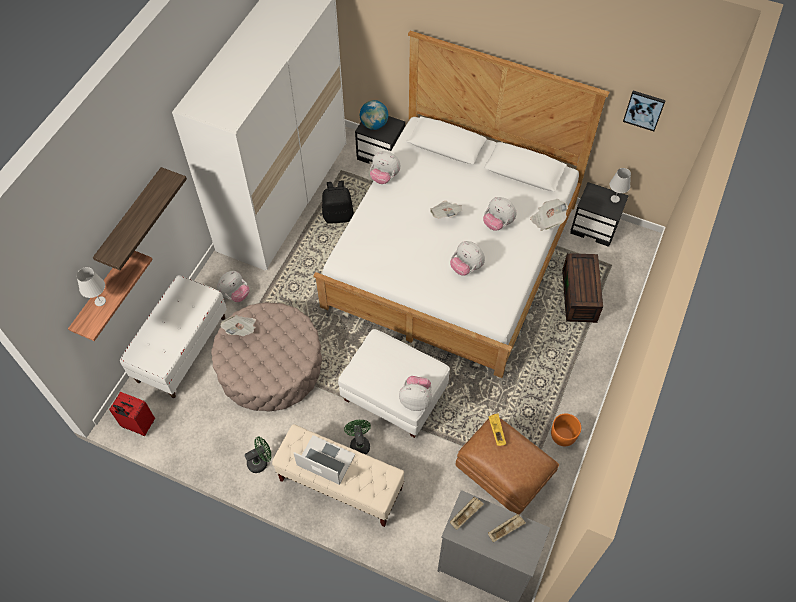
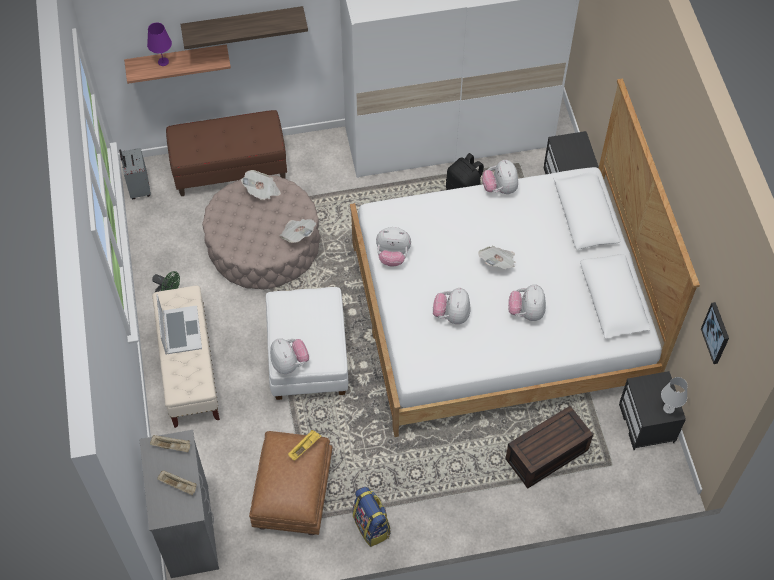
camera: 55 degrees right, 0 degrees up
(100, 301) = (163, 62): white table lamp -> purple table lamp
(138, 425) = (138, 188): red suitcase -> grey suitcase
(181, 348) = (230, 169): white bench -> brown bench
(235, 294) = (313, 171): plush toy -> plush toy (393, 256)
(359, 443) = (239, 359): green fan -> none
(374, 125) = (570, 147): globe -> none
(547, 220) = (568, 353): newspaper -> newspaper (298, 235)
(563, 436) = (372, 526): orange planter -> backpack

